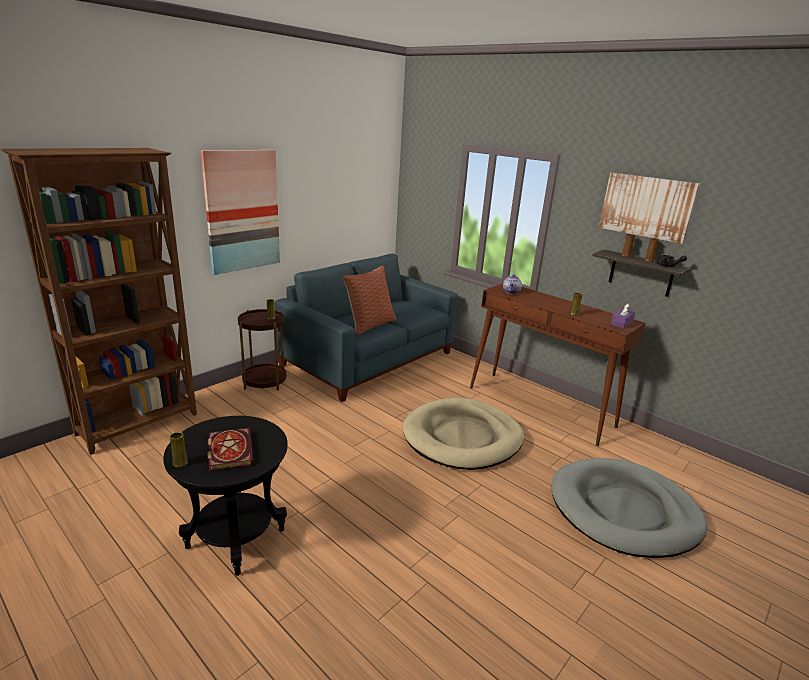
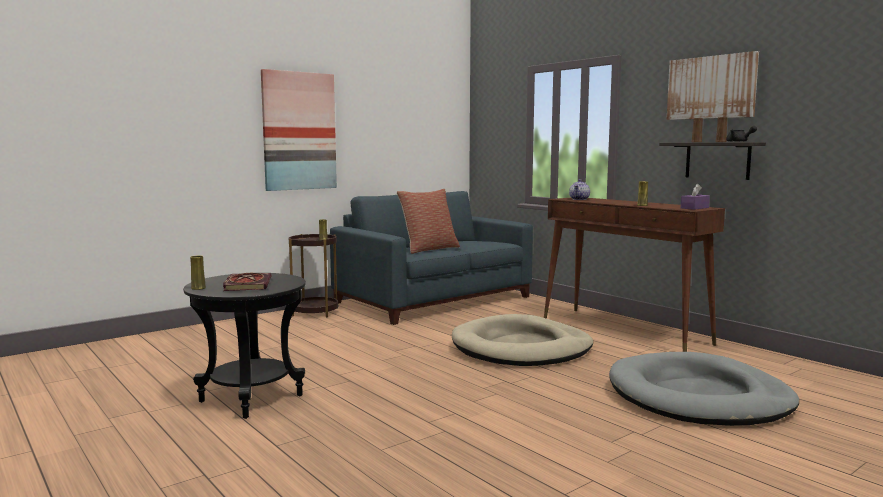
camera: 10 degrees right, 15 degrees down
(139, 424) = (179, 334): brown bookcase -> none

